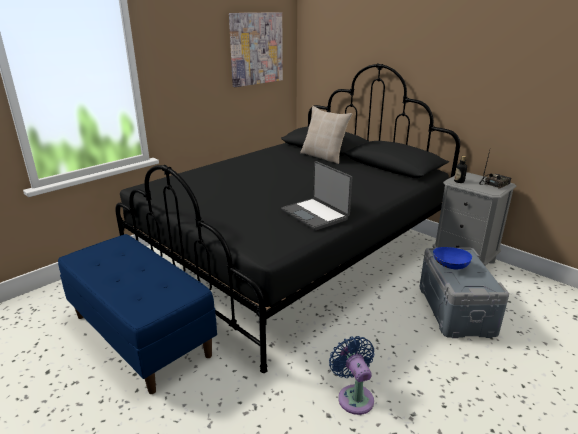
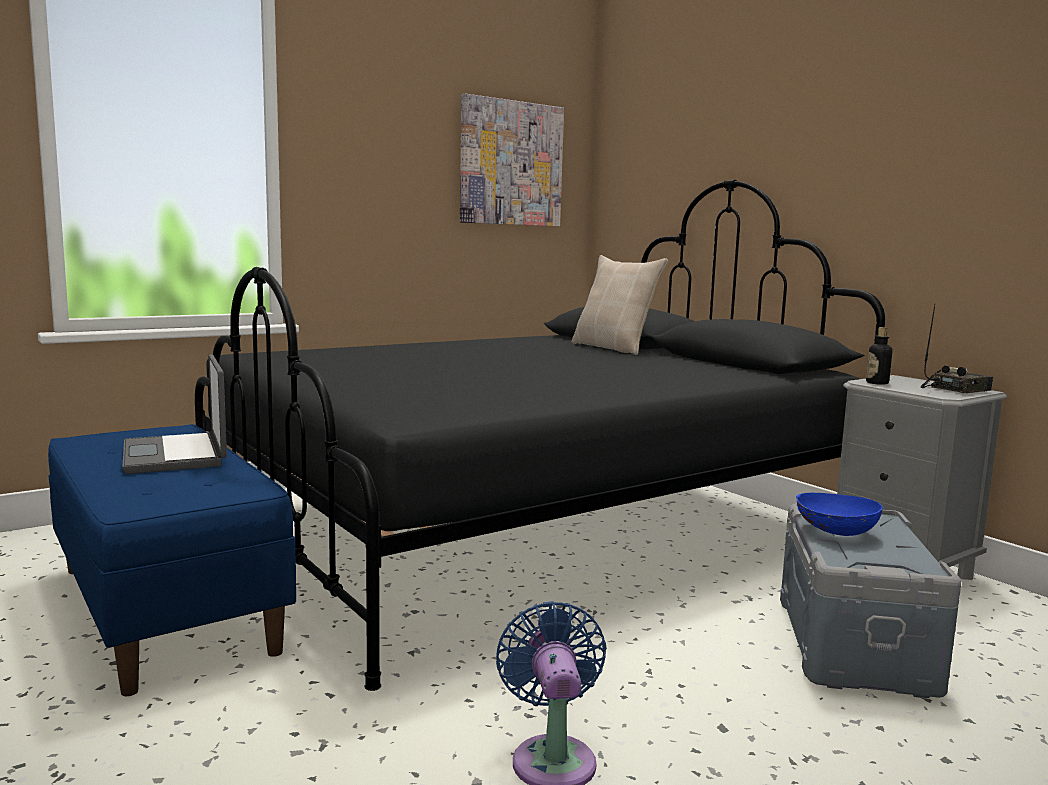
camera: 10 degrees right, 15 degrees down
(315, 214) = (542, 393): laptop -> laptop (177, 455)

